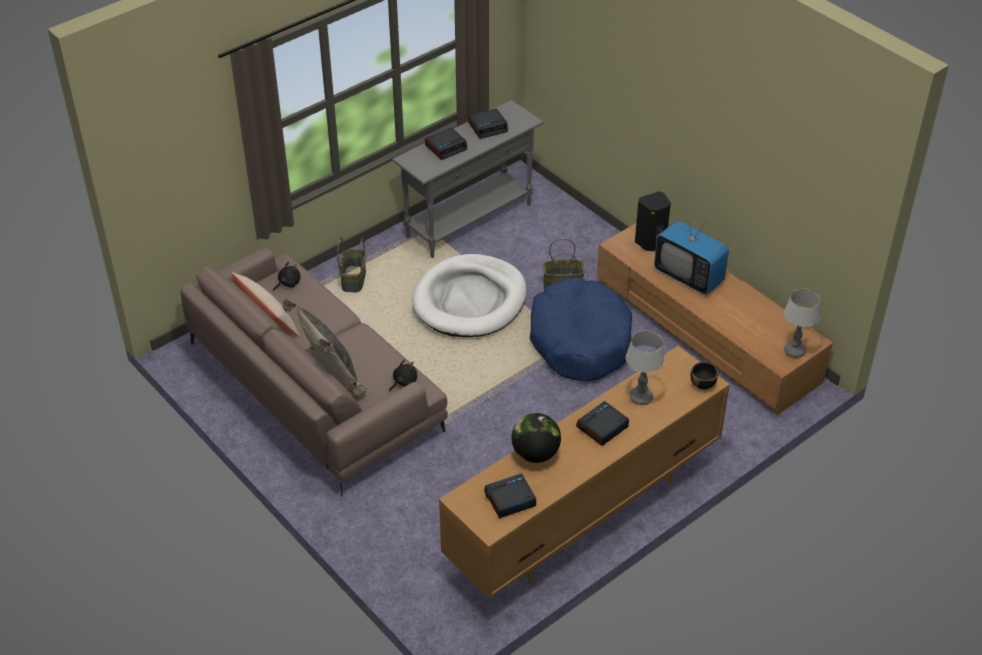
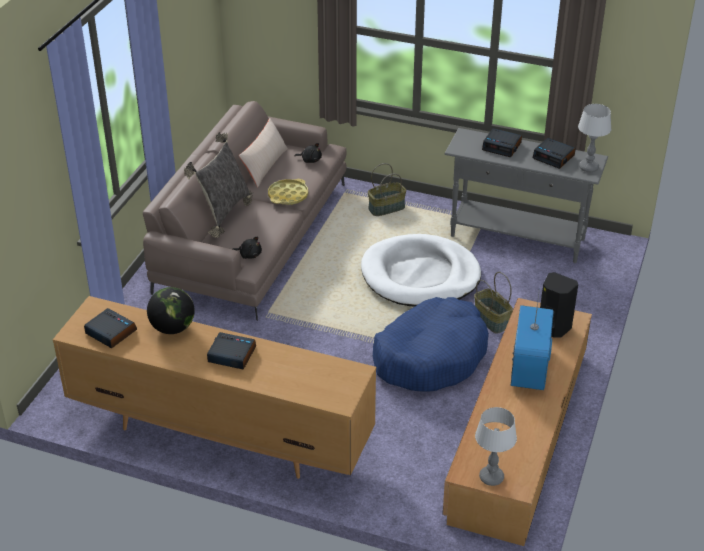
camera: 60 degrees right, 5 degrees down
(333, 320) = (288, 195): none -> yellow tray
(641, 398) = (287, 366): table lamp -> table lamp (588, 168)
(703, 384) = (336, 399): black bowl -> none

